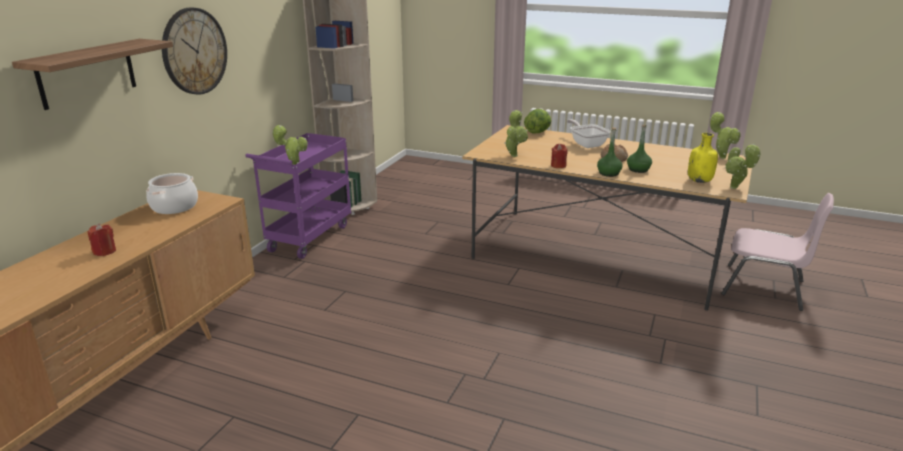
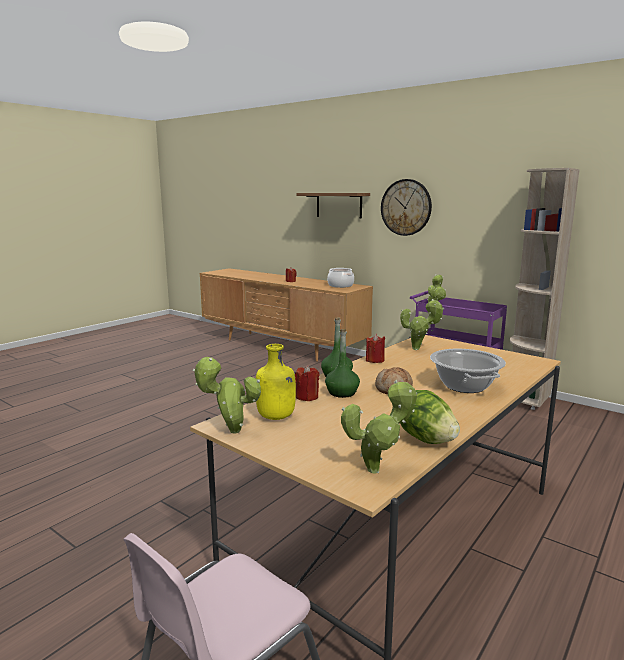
camera: 105 degrees right, 10 degrees down
(537, 132) = (523, 370): lettuce -> lettuce (426, 440)
(586, 144) = (465, 386): frying pan -> cooking pot
(658, 177) = (307, 397): none -> red candle

